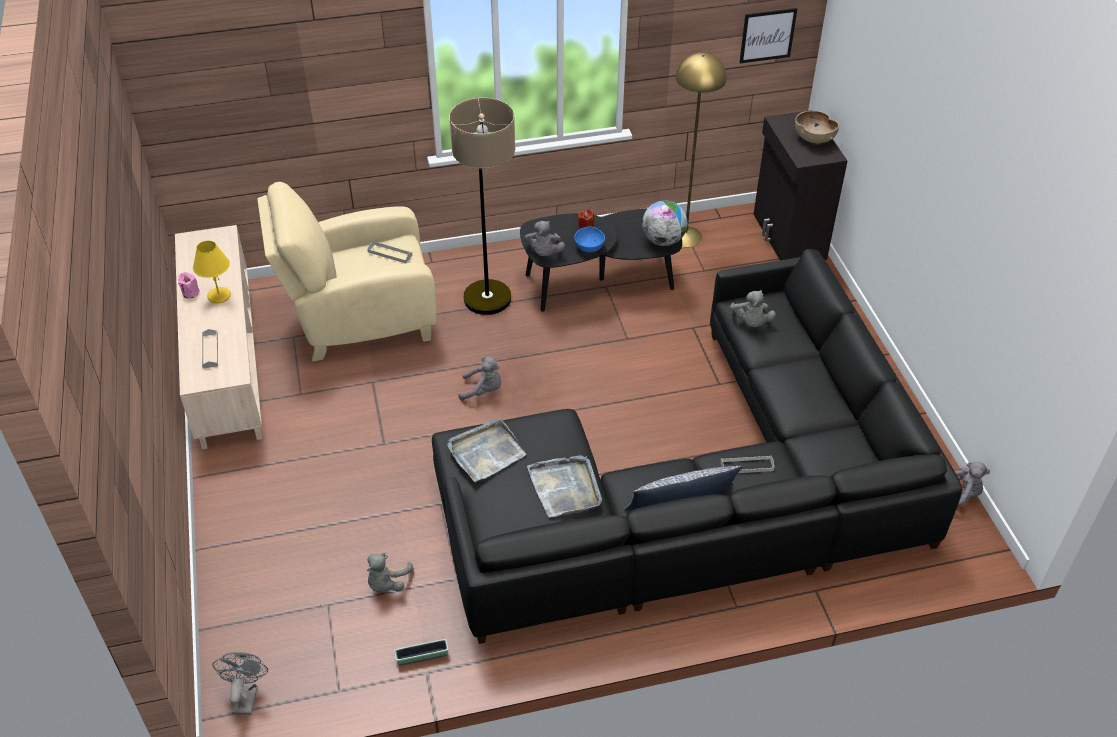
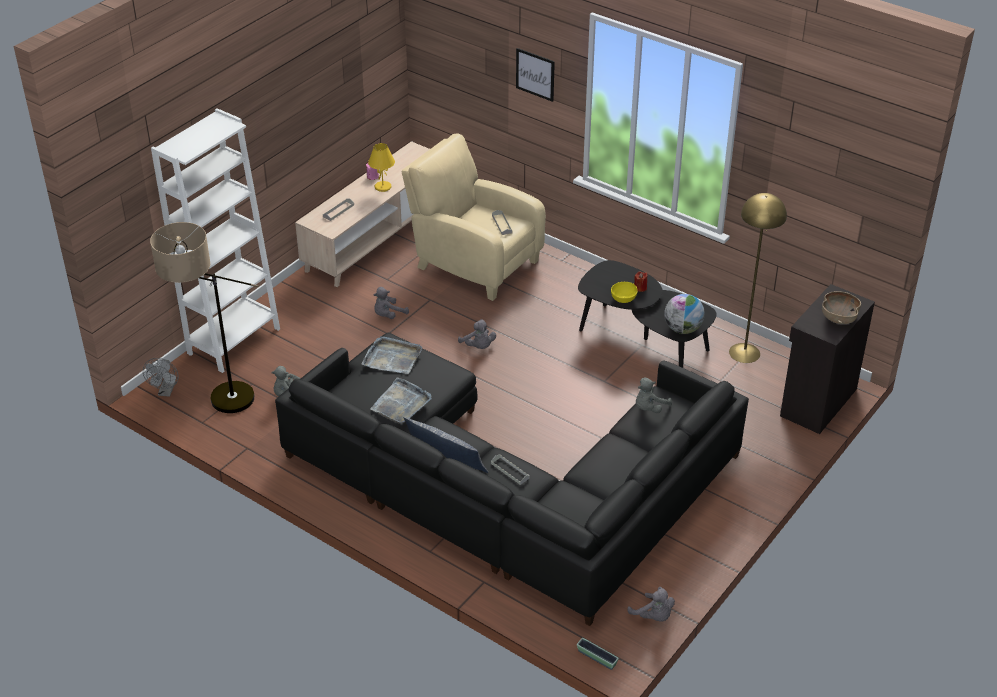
camera: 50 degrees right, 5 degrees down
(237, 578) = (234, 341): none -> white bookcase
(246, 696) = (166, 392): grey fan -> grey fan turned 135 degrees clockwise
(422, 656) = (255, 440): planter -> planter (597, 658)
(489, 311) = (549, 309): floor lamp -> floor lamp (219, 407)
(544, 253) = (592, 284): grey plush toy -> grey plush toy (388, 315)
(590, 247) = (624, 299): blue bowl -> yellow bowl
(767, 35) = (849, 214): picture -> picture (535, 74)

